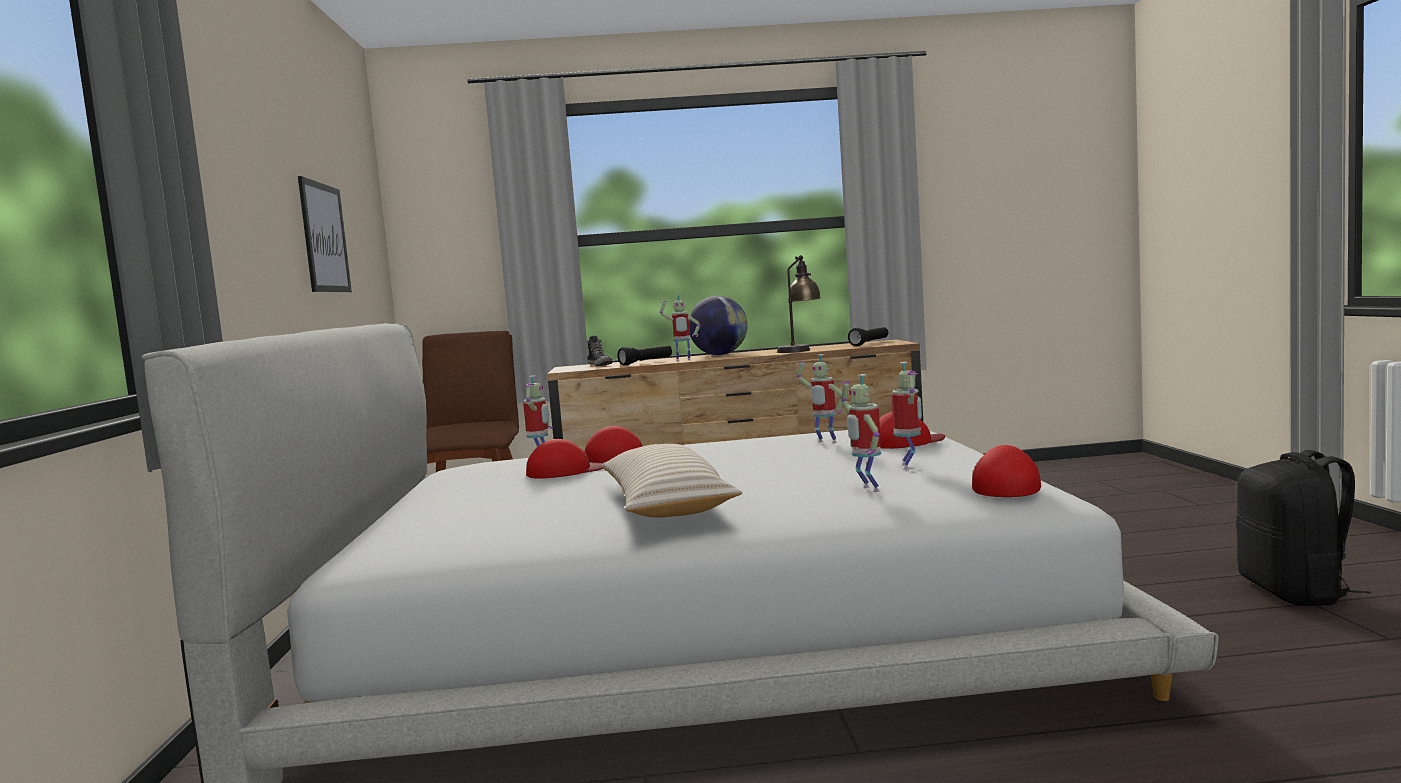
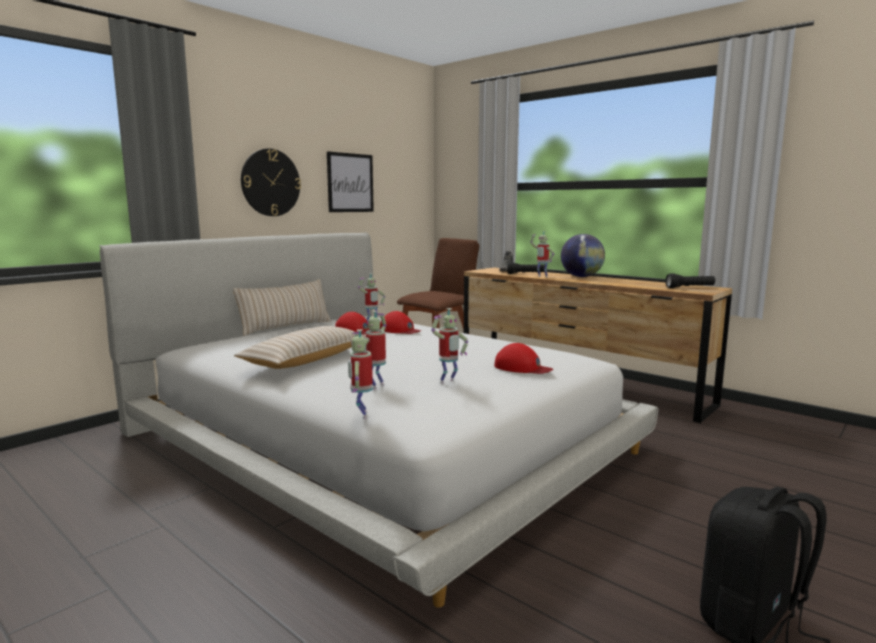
camera: 45 degrees right, 5 degrees up
(251, 230) = (270, 182): none -> wall clock
(414, 499) = (285, 327): none -> beige pillow
(800, 350) = (629, 283): table lamp -> none
(825, 443) = (492, 353): toy robot -> toy robot (361, 415)
(1006, 485) = (426, 412): red cap -> none

